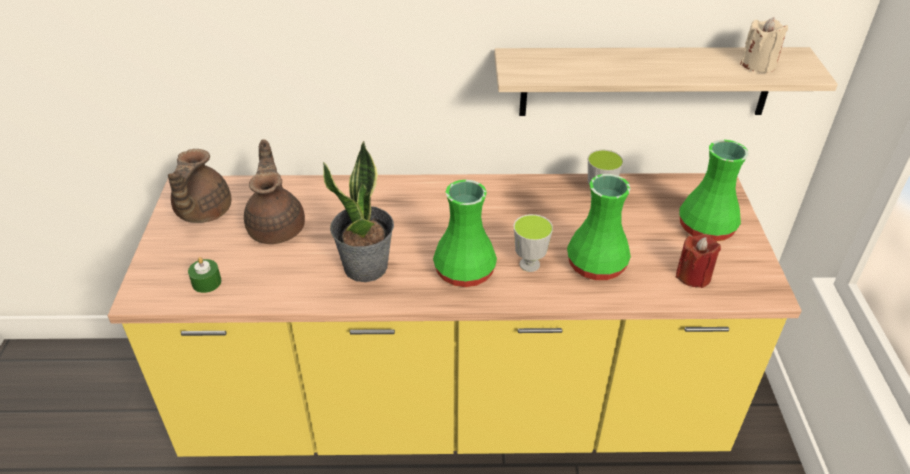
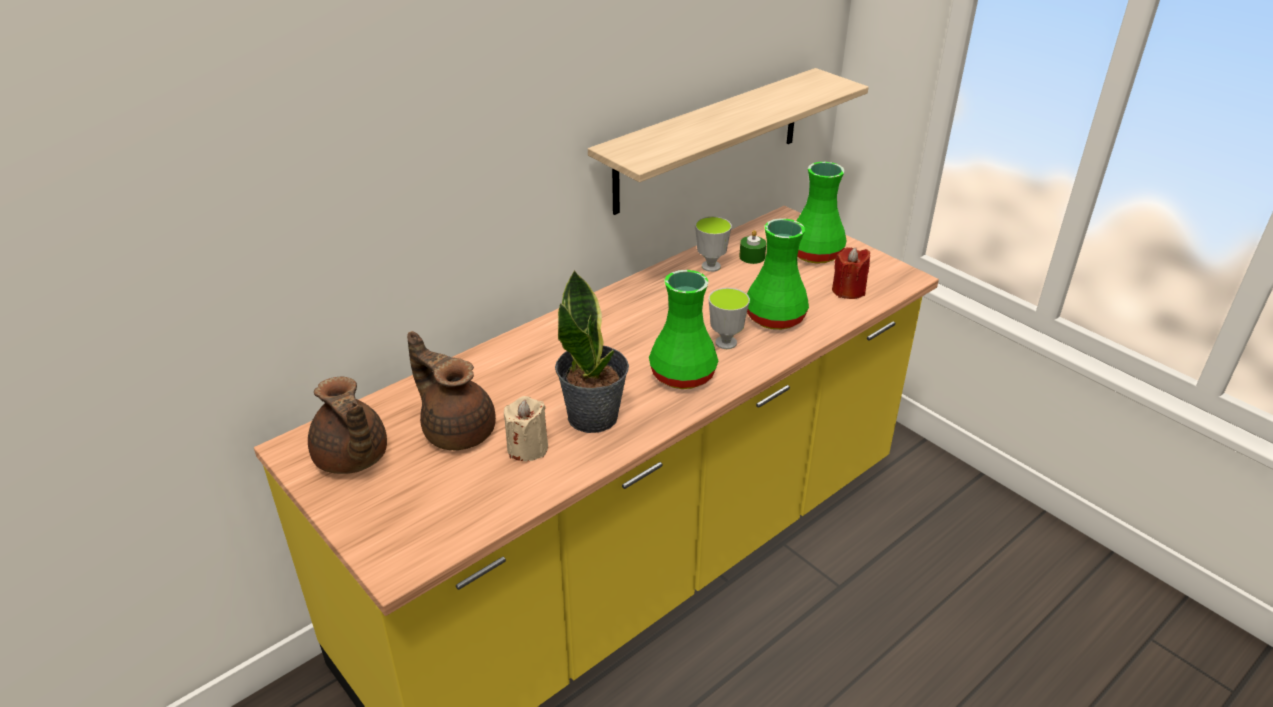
camera: 40 degrees left, 5 degrees down
(206, 282) = (453, 514): green candle -> green candle (752, 257)
(758, 65) = (802, 91): beige candle -> beige candle (527, 448)

